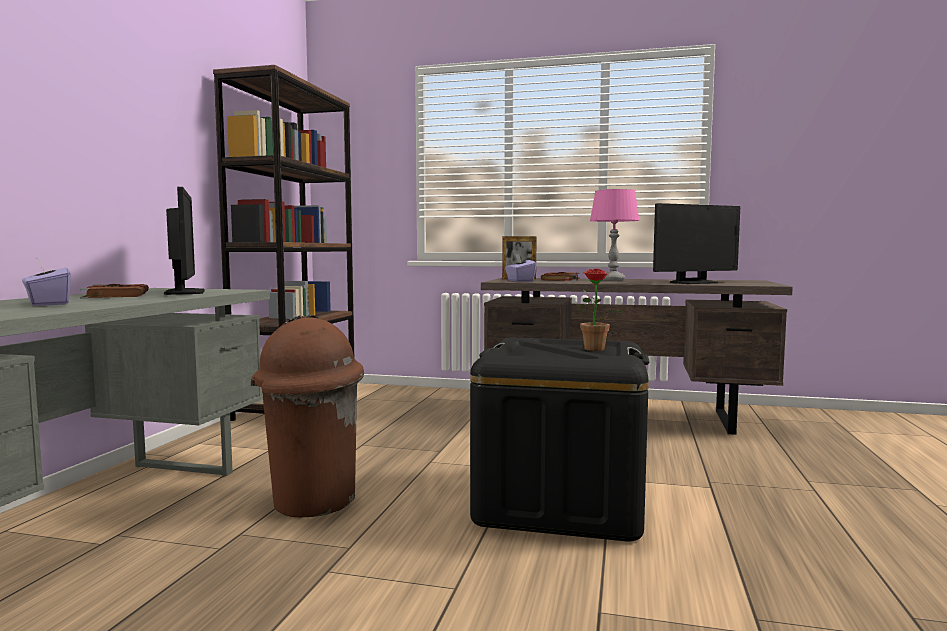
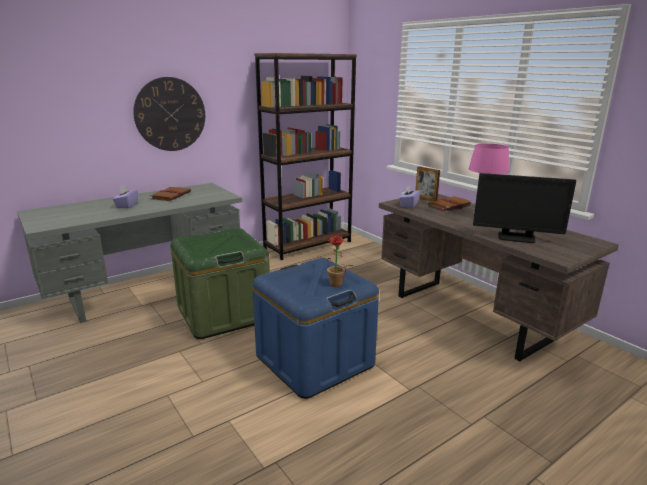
camera: 40 degrees right, 15 degrees up
(84, 139) = (170, 114): none -> wall clock
(184, 292) = (200, 195): monitor -> none
(312, 501) = (223, 313): brown trash can -> green storage box
(560, 502) = (314, 361): black storage box -> blue storage box

